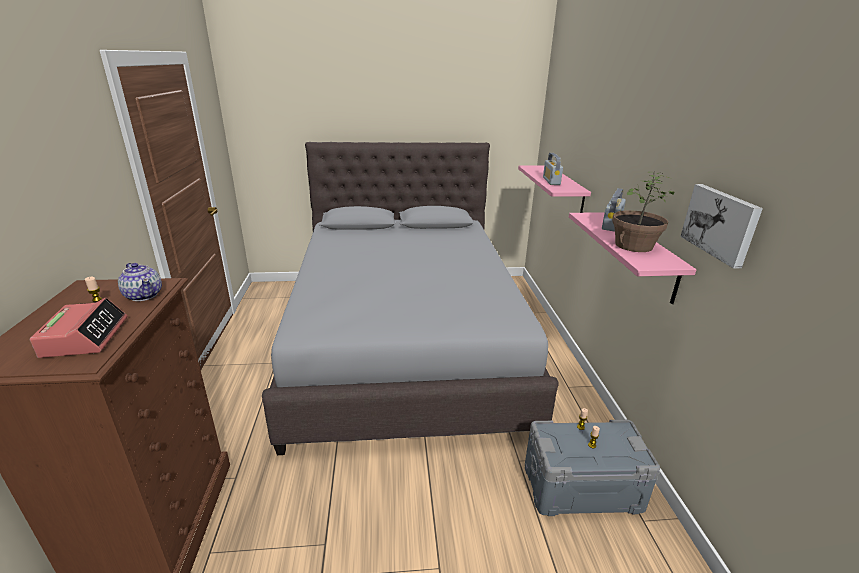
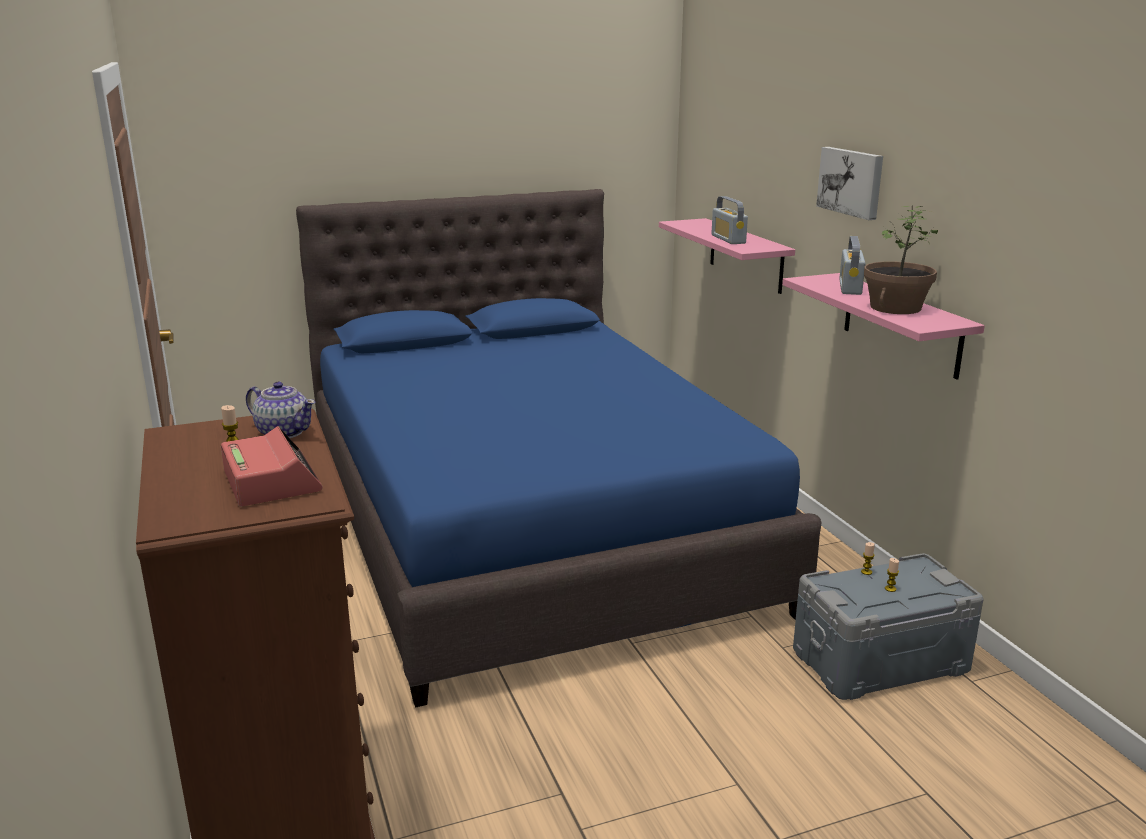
camera: 15 degrees left, 5 degrees down
(405, 341) = (528, 525): grey bed -> blue bed
(721, 223) = (1008, 261): picture -> picture (851, 182)

